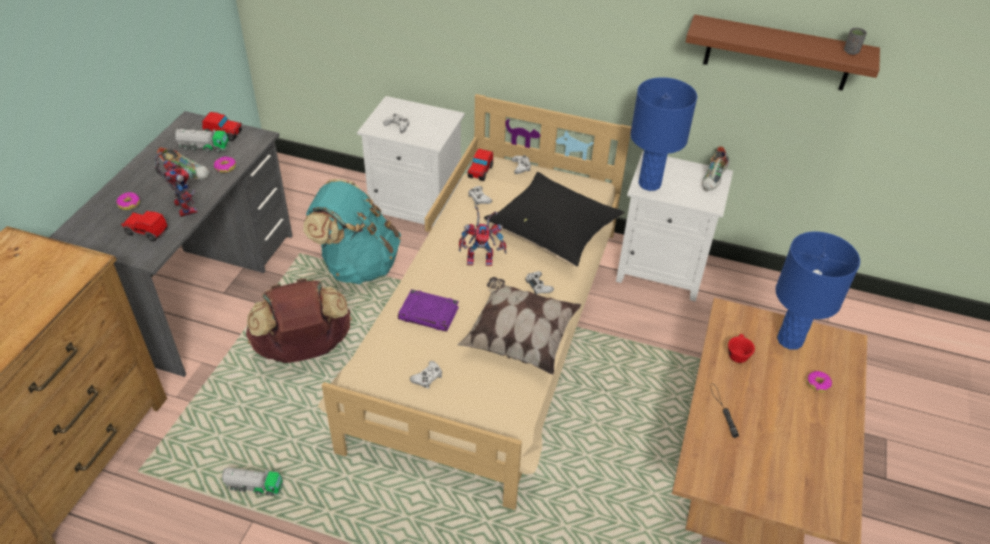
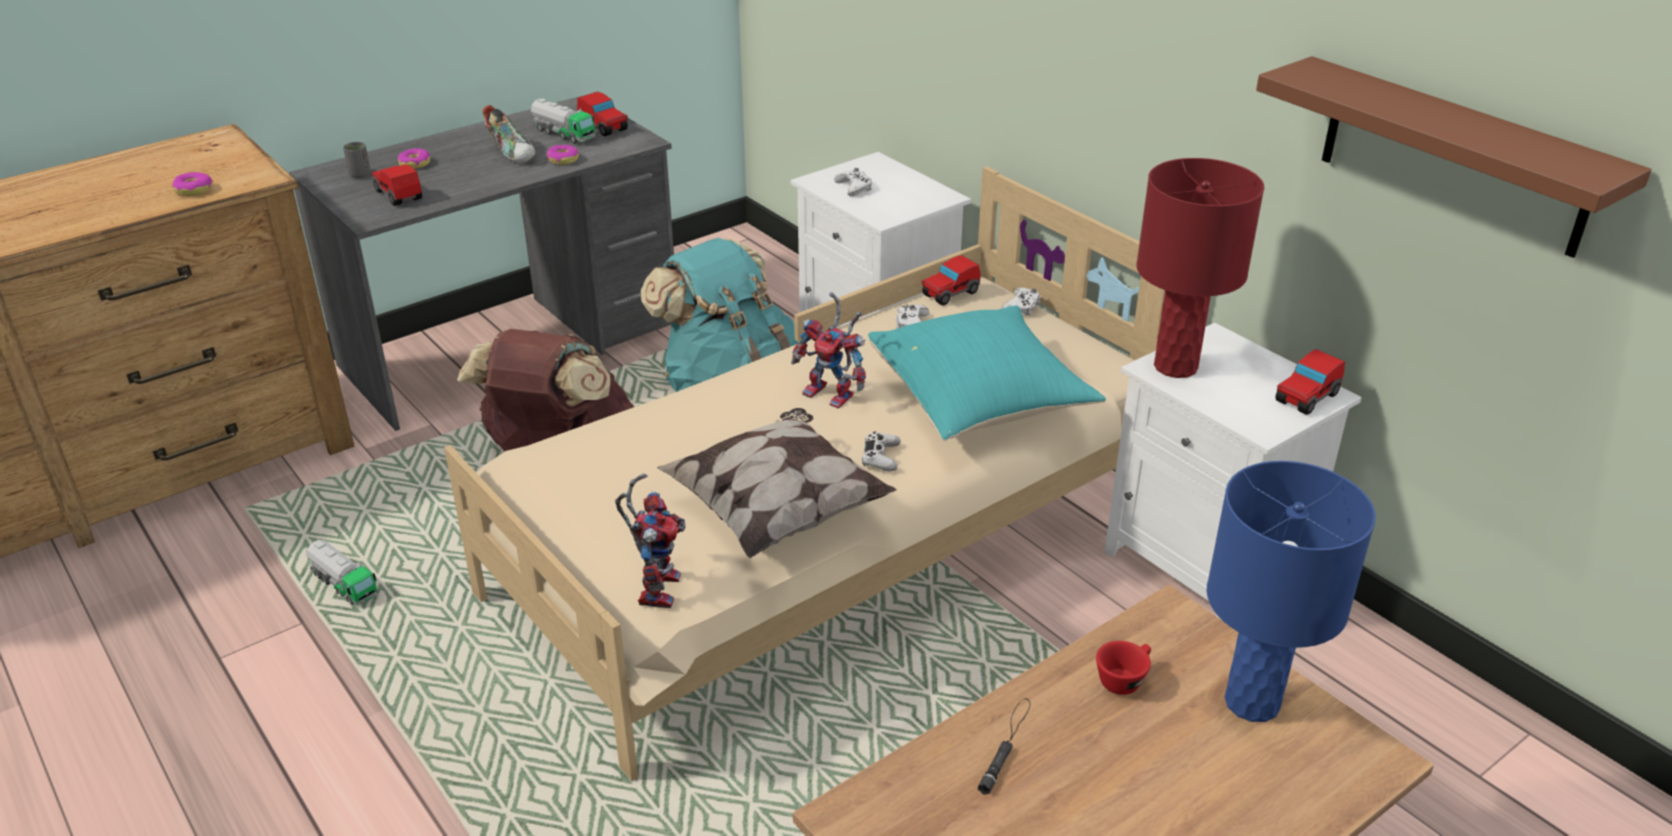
camera: 35 degrees right, 10 degrees down
(182, 206) = (467, 183): toy robot -> toy robot (656, 585)
(427, 378) = (596, 503): white game controller -> none
(429, 314) = (685, 431): purple book -> none
(554, 233) = (980, 403): black pillow -> turquoise pillow
(649, 183) = (1175, 366): blue table lamp -> red table lamp
(714, 180) = (1306, 398): shoe -> toy car
(818, 384) = (1238, 791): donut -> donut (194, 190)
(851, 51) = (1571, 159): grey cup -> grey cup (360, 174)

